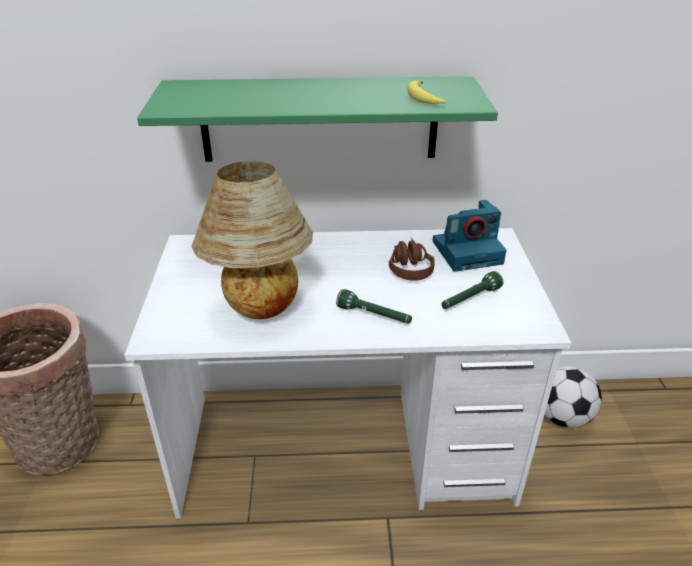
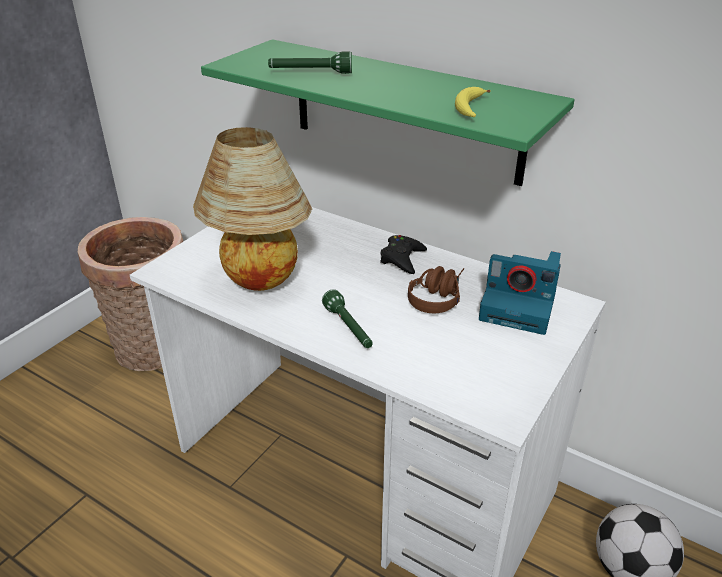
camera: 35 degrees right, 0 degrees up
(351, 248) = (402, 258): none -> black game controller
(469, 299) = (461, 354): green flashlight -> green flashlight (310, 73)

